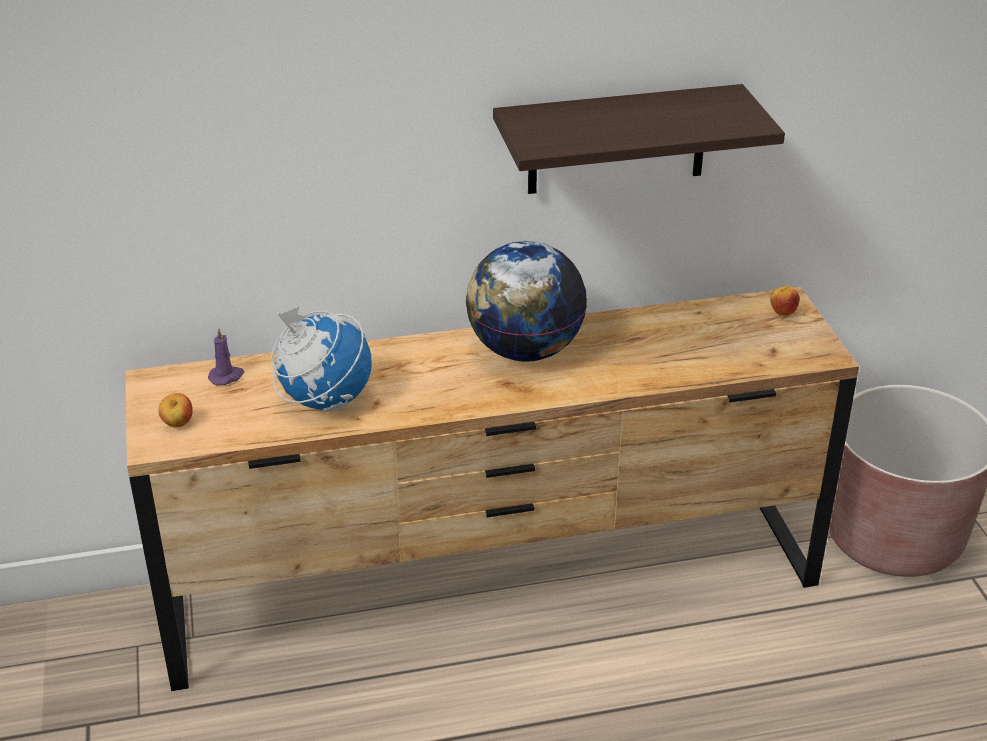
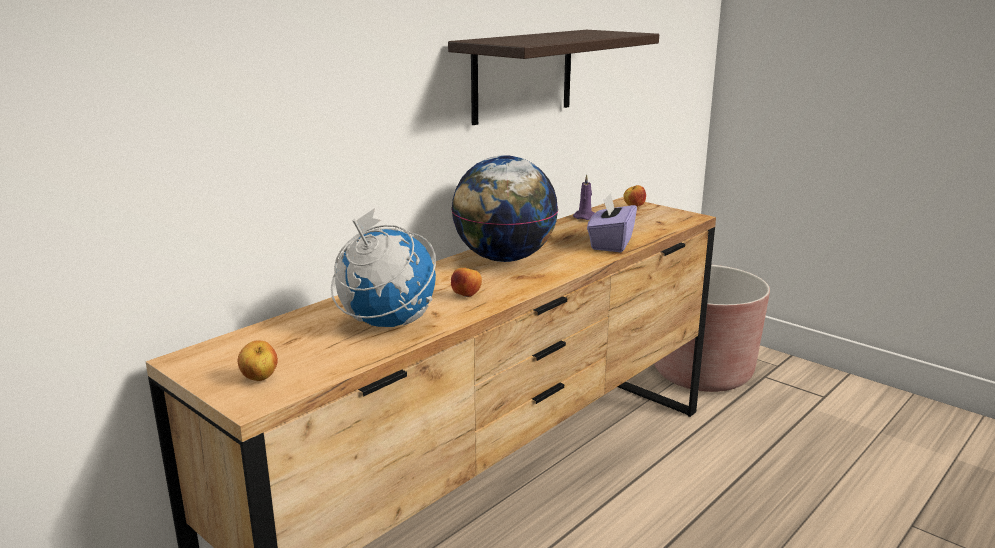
camera: 35 degrees left, 15 degrees down
(226, 376) = (268, 335): purple candle -> purple candle (585, 217)
(427, 391) = (466, 296): none -> apple
(663, 368) = (610, 244): none -> purple tissue box

